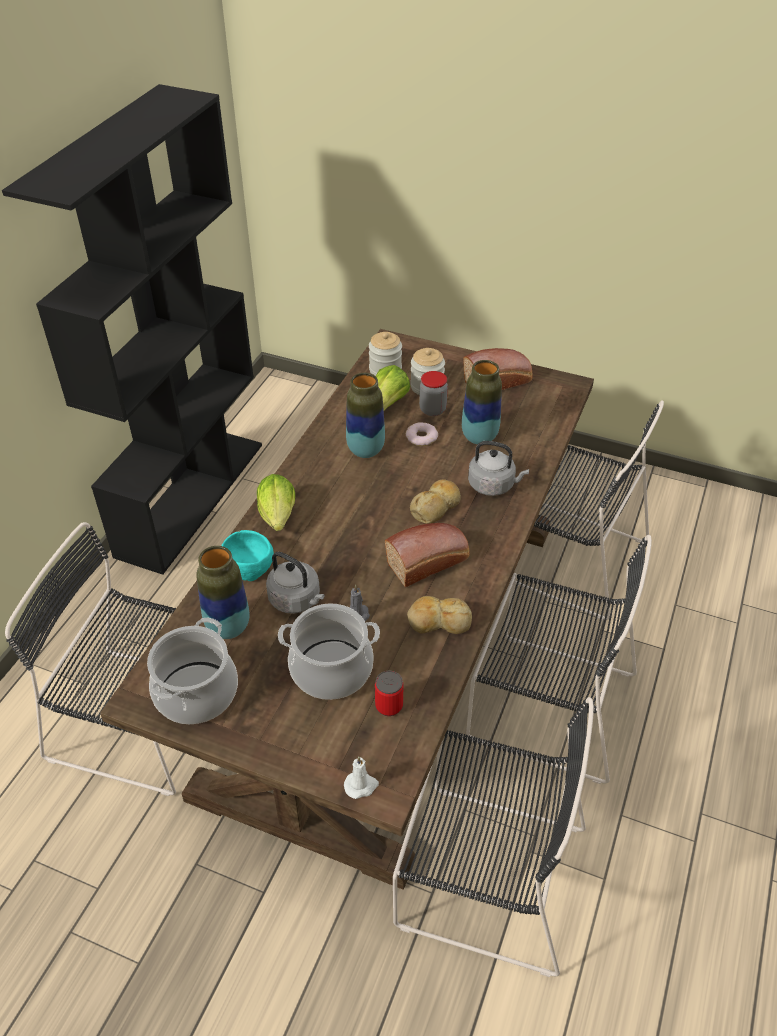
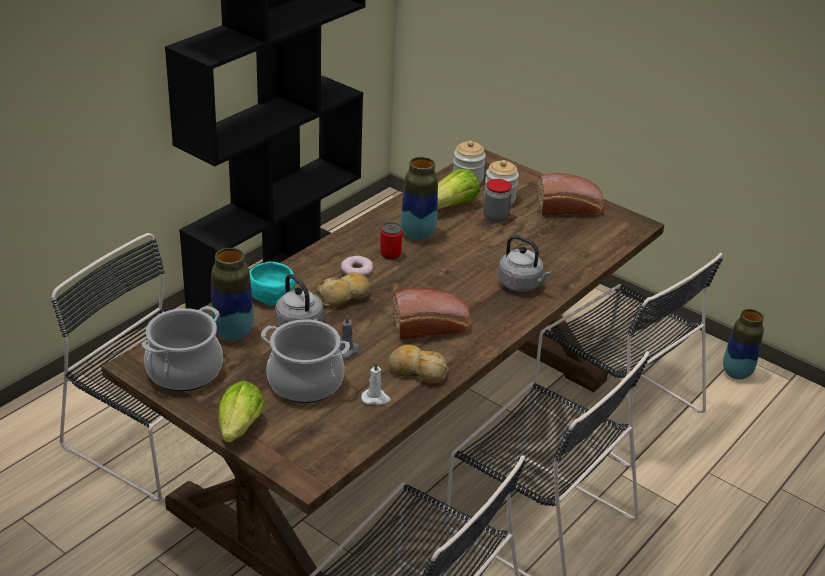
camera: 15 degrees right, 10 degrees down
(278, 518) = (314, 267): lettuce -> lettuce (238, 431)
(361, 785) = (289, 467): white candle -> white candle (376, 398)
(389, 705) = (341, 419): can -> can (390, 254)
(421, 437) = (474, 235): donut -> donut (357, 269)
(436, 507) = (459, 289): bread -> bread (344, 297)
(479, 437) = (528, 246): vase -> vase (736, 373)

